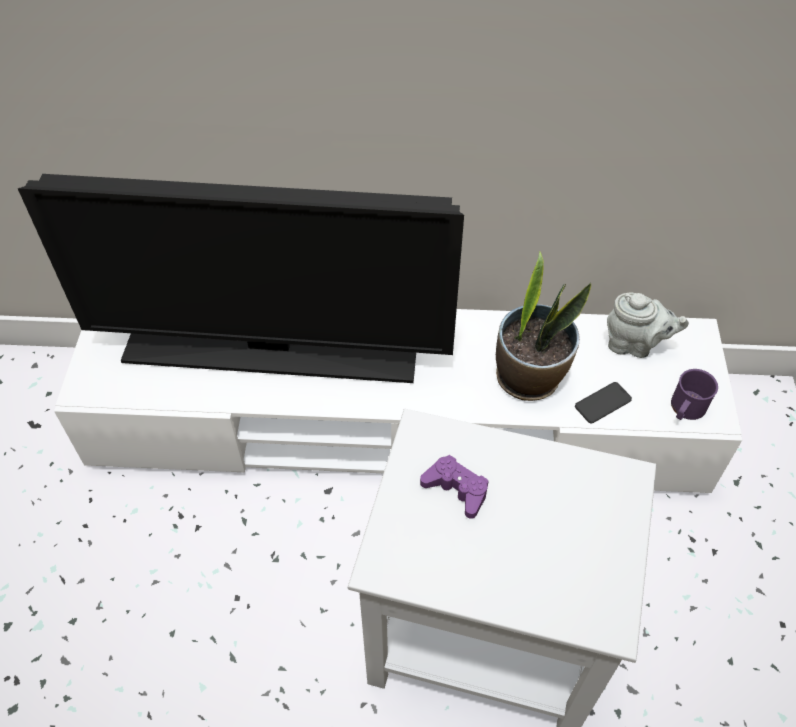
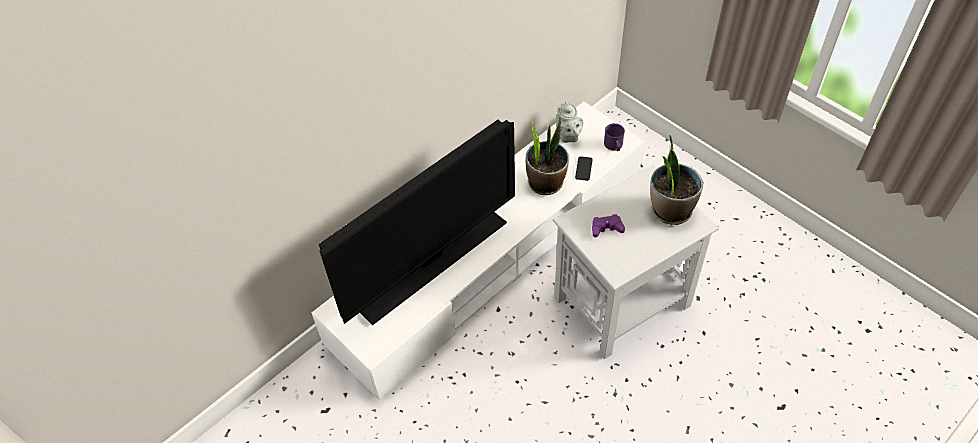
camera: 45 degrees left, 0 degrees up
(590, 554) = (670, 210): none -> potted plant
(634, 345) = (568, 136): grey teapot -> grey teapot turned 105 degrees clockwise

